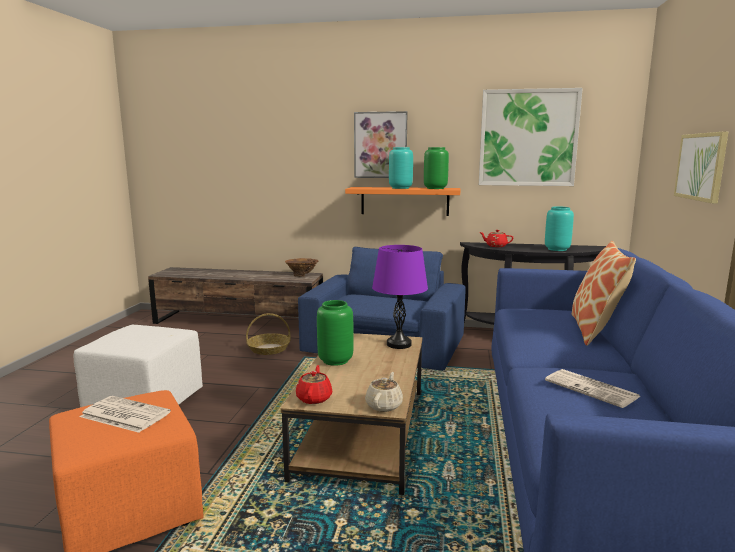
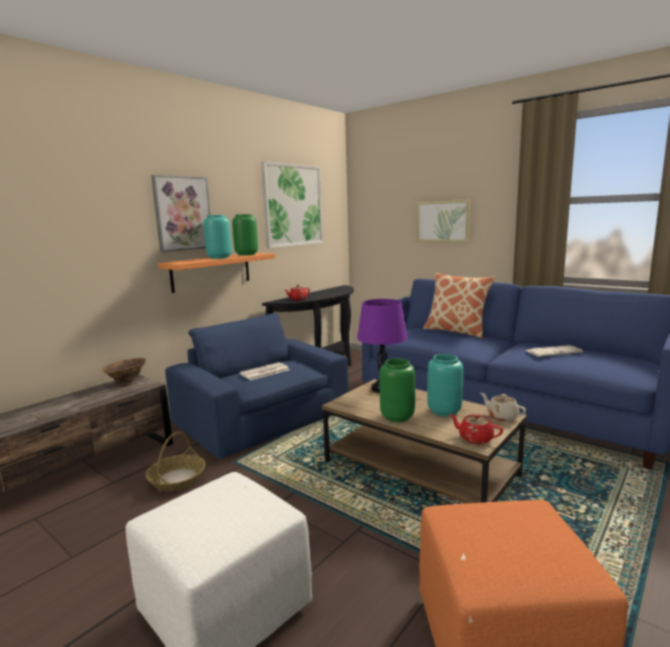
camera: 60 degrees left, 0 degrees up
(123, 415) = (504, 534): newspaper -> newspaper (264, 372)
(557, 249) = (336, 292): turquoise vase -> turquoise vase (445, 411)

